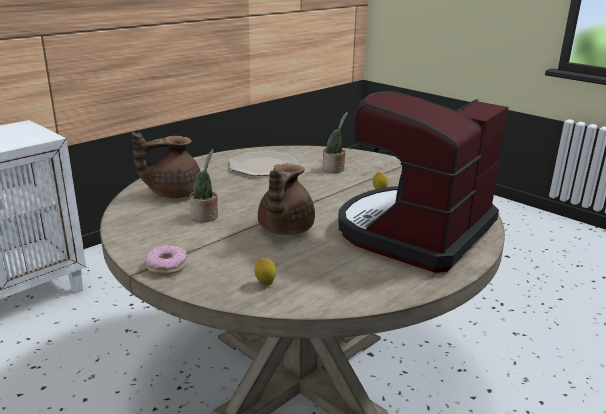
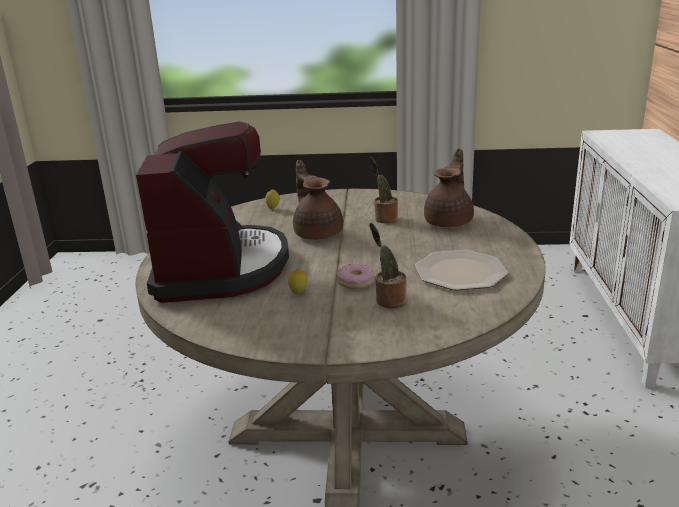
camera: 140 degrees right, 0 degrees up
(167, 266) = (339, 196): donut -> donut (355, 282)

